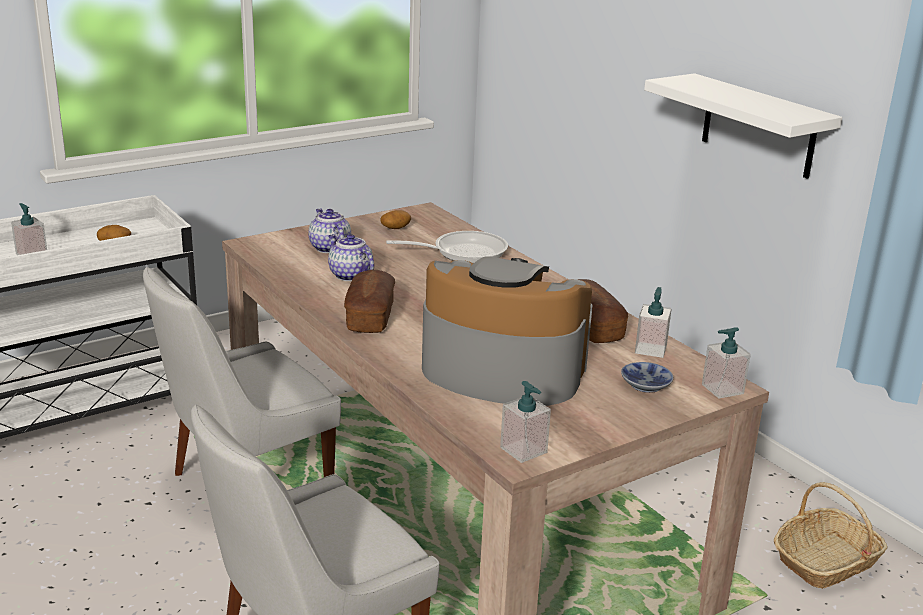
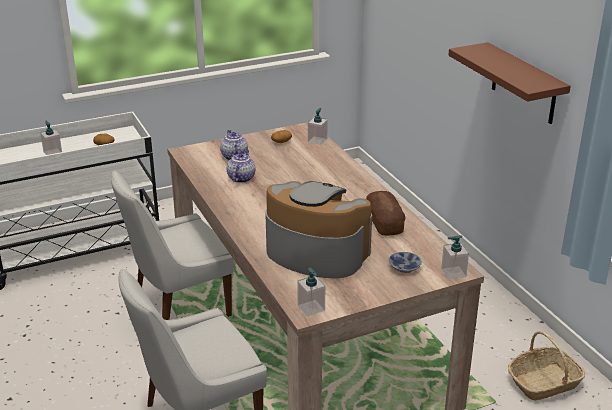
camera: 10 degrees right, 5 degrees up
(349, 275) = (241, 178): teapot -> teapot turned 45 degrees clockwise
(370, 316) = (245, 209): bread -> none
(463, 252) = (320, 162): frying pan -> none
(650, 349) = (418, 241): soap dispenser -> soap dispenser (317, 140)
(758, 126) = (524, 84): white shelf -> brown shelf

